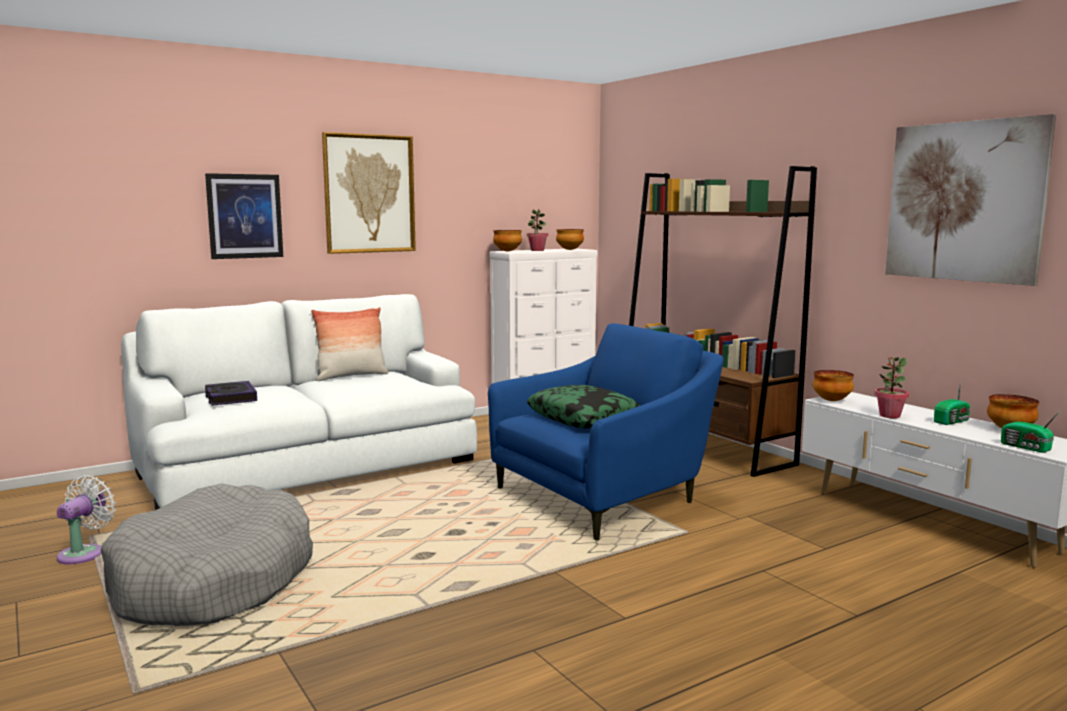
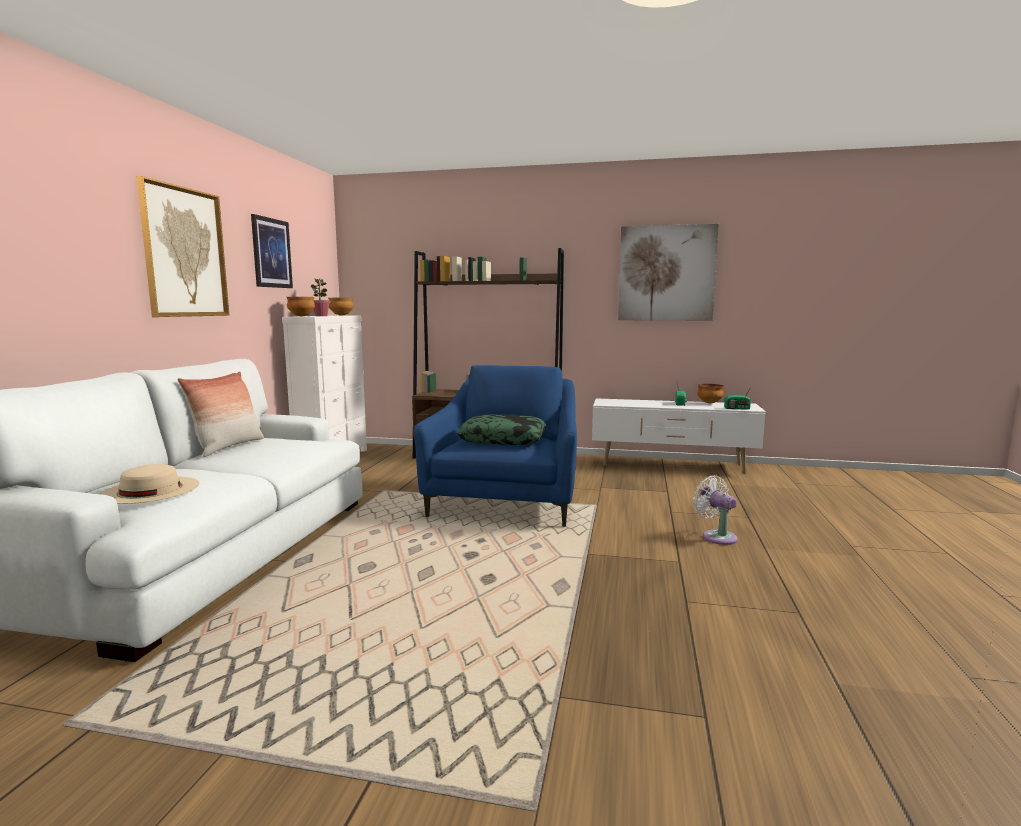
camera: 45 degrees left, 0 degrees up
(84, 553) = (106, 743): white fan -> white fan (716, 536)
(213, 581) = (357, 682): grey dog bed -> none
(230, 398) = (150, 490): book -> beige hat
(245, 216) = (61, 268): picture -> picture (271, 253)
(832, 401) = (606, 403): bowl -> none
(889, 415) = (651, 405): potted plant -> none

